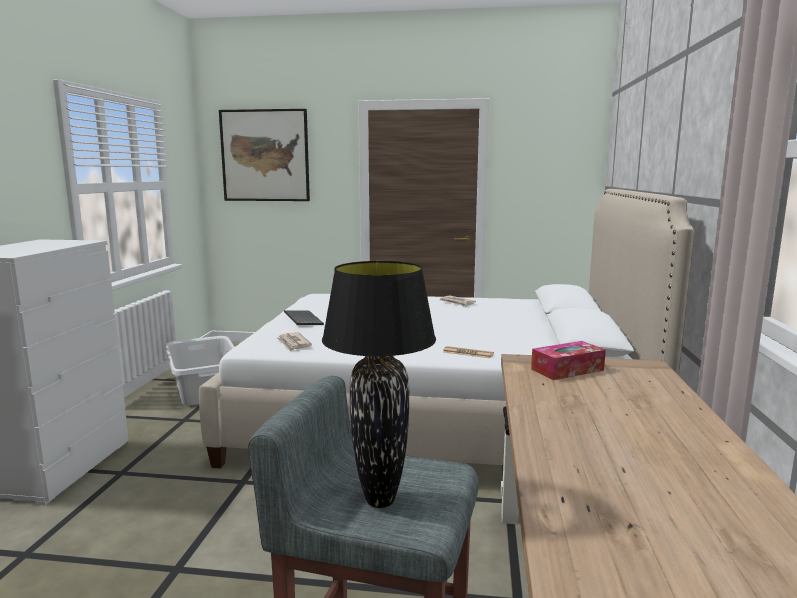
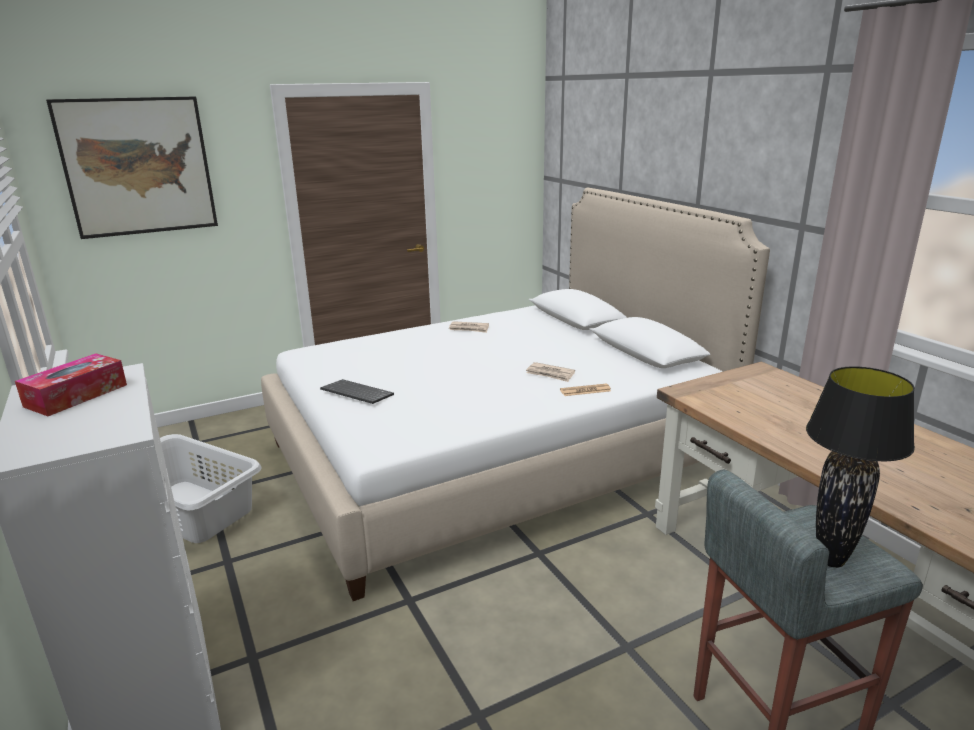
camera: 35 degrees left, 10 degrees up
(293, 343) = (412, 429): newspaper -> newspaper (550, 374)
(567, 370) = (727, 391): tissue box -> tissue box (76, 395)

